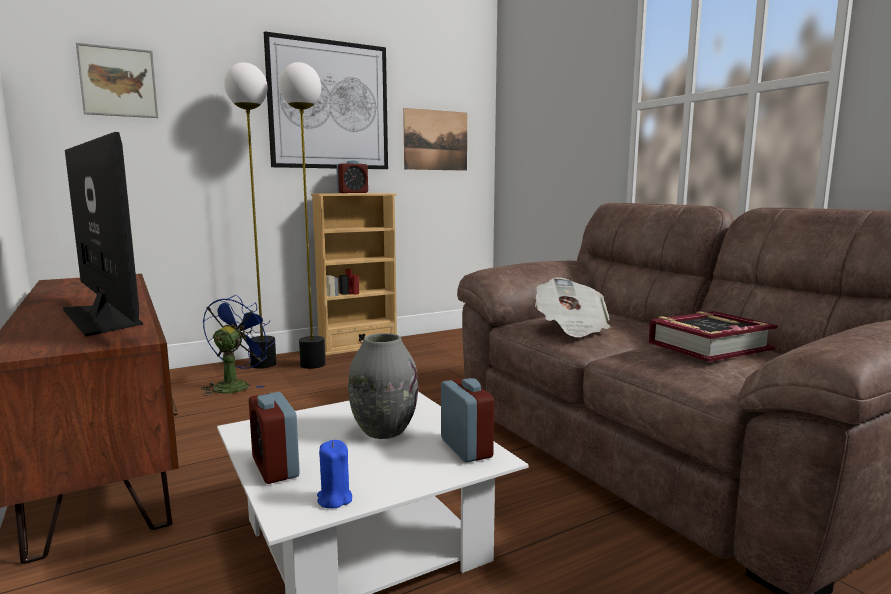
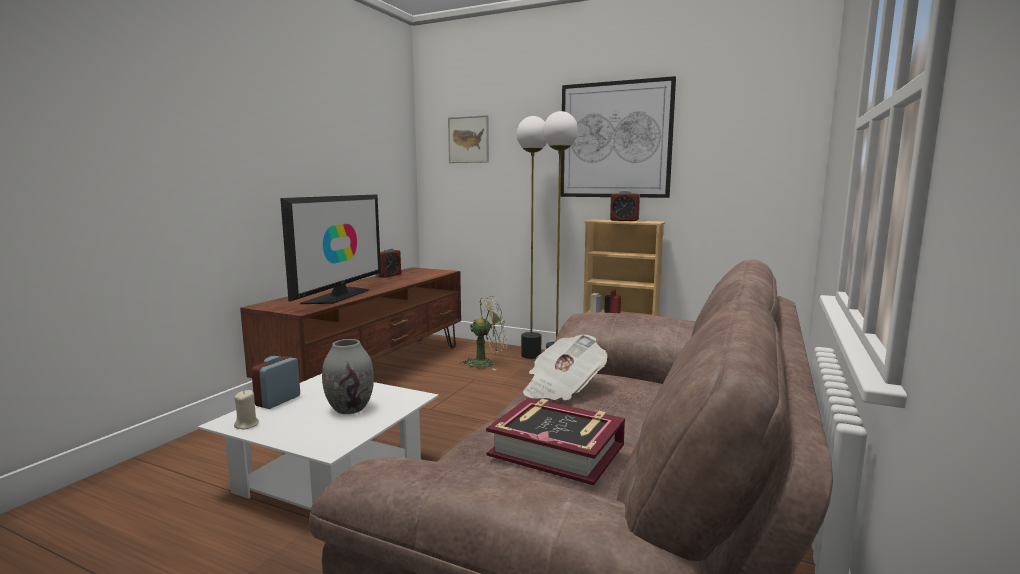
camera: 55 degrees right, 0 degrees up
(235, 385) = (486, 363): blue fan -> green fan
(334, 499) = (247, 425): blue candle -> beige candle
(436, 140) = (733, 165): picture -> none
(466, 448) = (341, 437): alarm clock -> alarm clock (388, 275)

